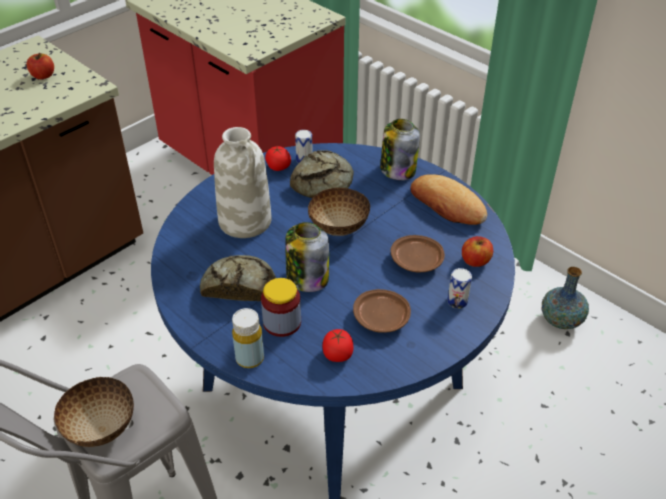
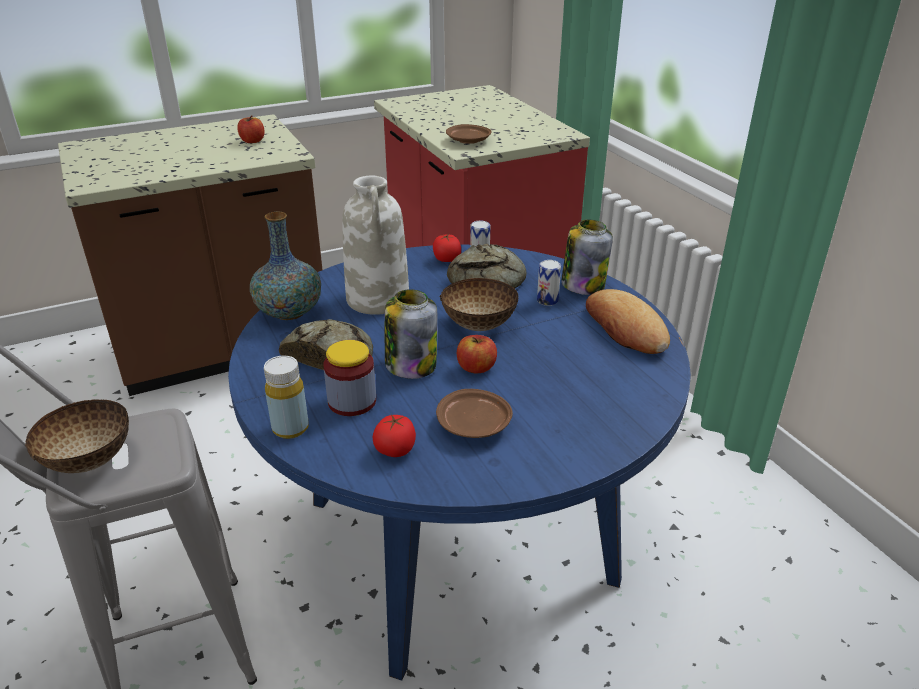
camera: 20 degrees right, 10 degrees down
(417, 261) = (555, 376): brown plate -> brown plate (468, 141)
(457, 301) = (582, 429): can -> can (547, 300)
(475, 261) = (631, 392): apple -> apple (476, 368)
(561, 320) = (785, 541): vase -> vase (289, 312)

